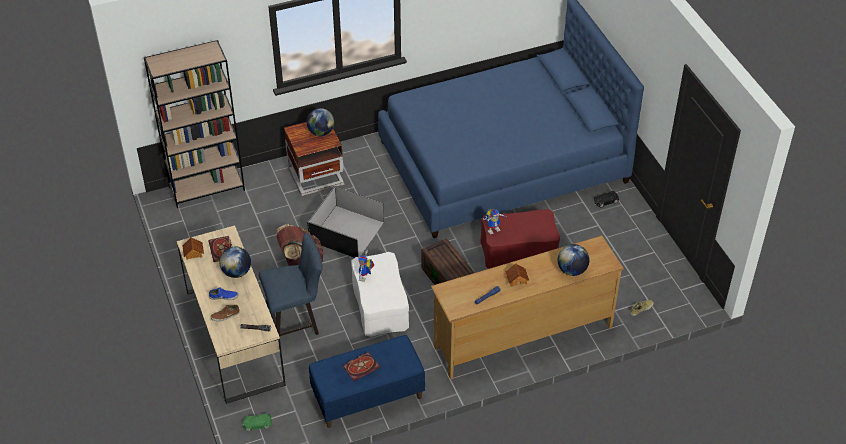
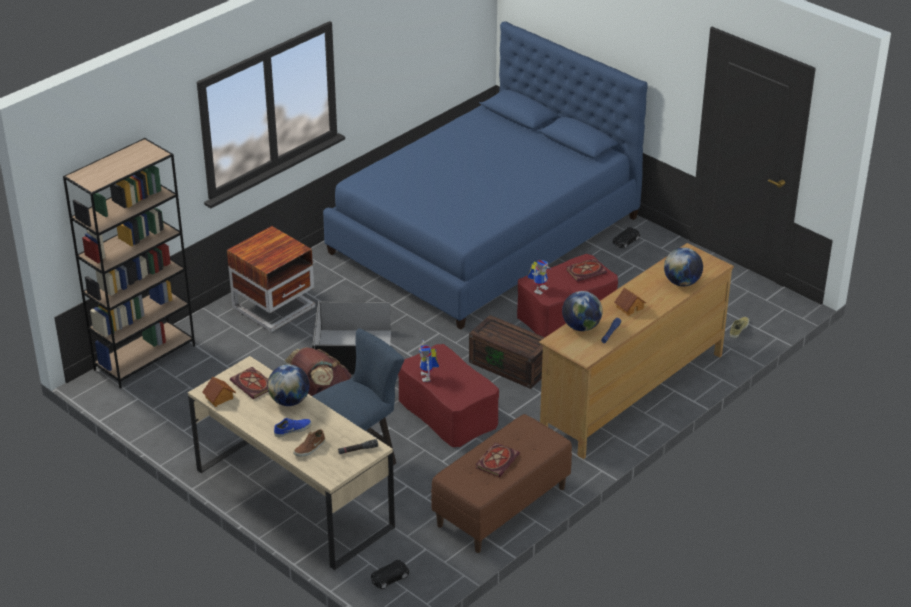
camera: 25 degrees left, 10 degrees down
(257, 424) = (389, 578): green toy car -> black toy car
(321, 132) = (276, 242): globe -> globe (581, 327)
(367, 397) = (501, 507): blue bench -> brown bench
(380, 305) = (448, 412): white ottoman -> red ottoman
(538, 225) = (586, 271): none -> book

